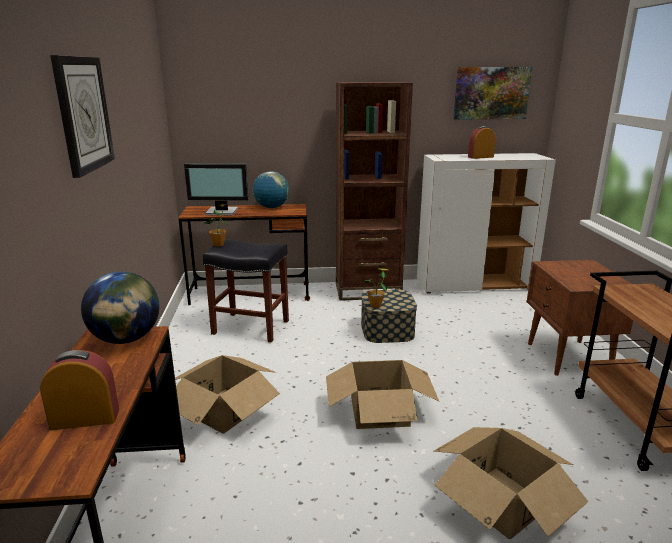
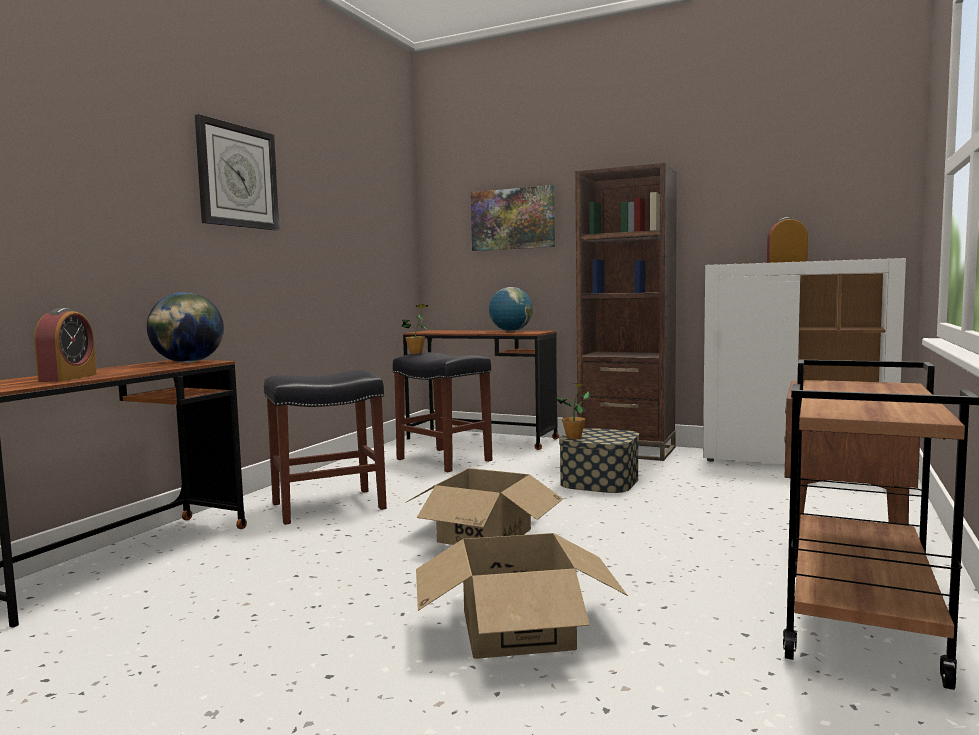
camera: 30 degrees right, 15 degrees down
(85, 418) = (68, 378): alarm clock -> alarm clock turned 75 degrees clockwise
(222, 212) = (452, 332): monitor -> none
(224, 410) = (327, 506): cardboard box -> black stool
(491, 93) = (812, 177): picture -> picture (513, 219)

